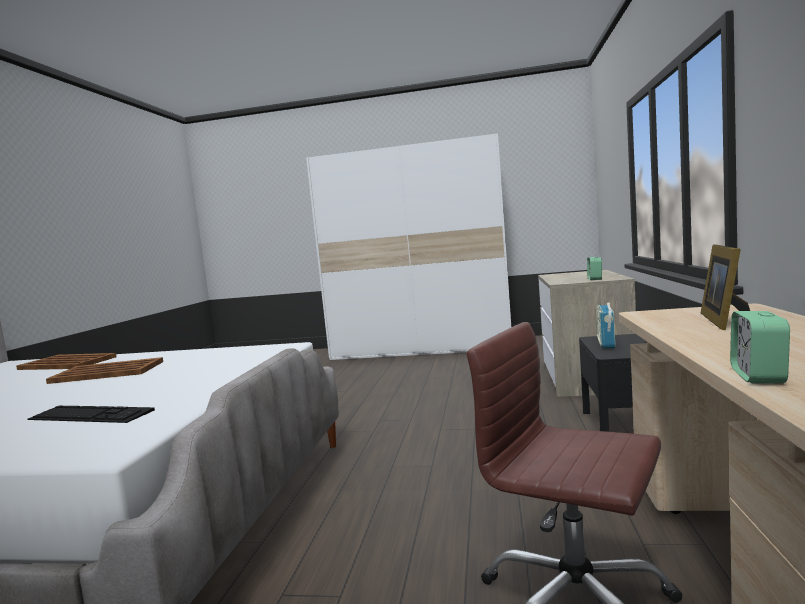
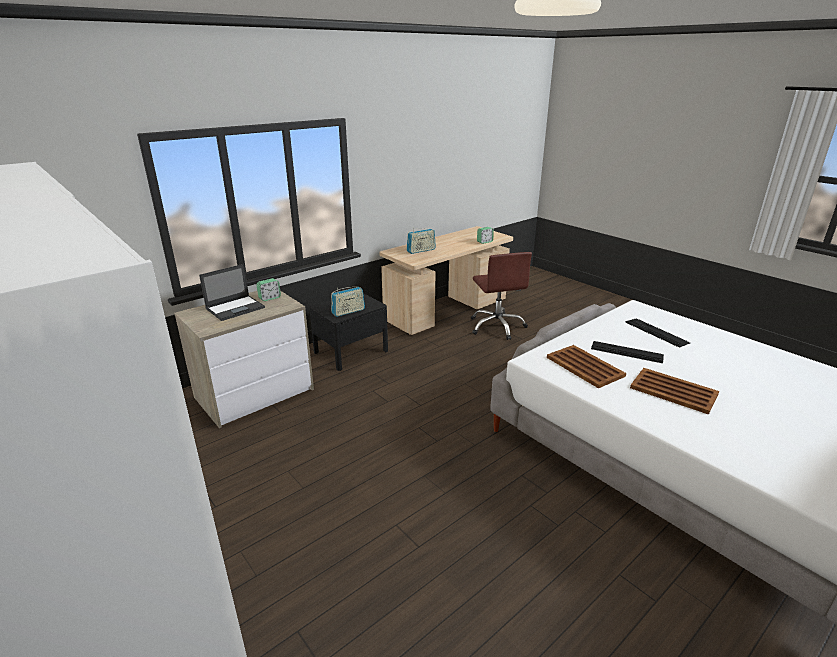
camera: 140 degrees left, 20 degrees up
(67, 363) = (739, 451): brown tray -> brown tray (585, 367)
(160, 381) = (626, 352): none -> keyboard
(585, 275) = (236, 308): none -> laptop
(725, 320) = (421, 250): picture frame -> radio

